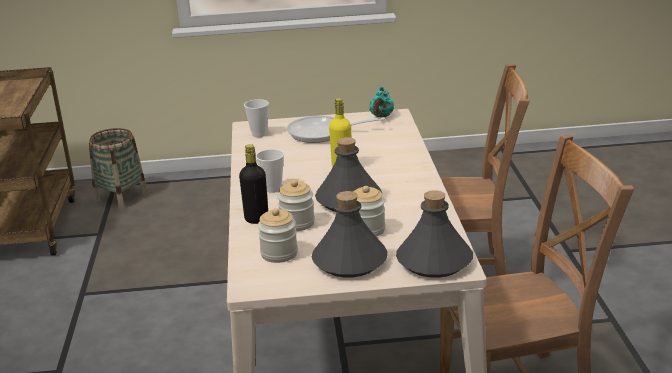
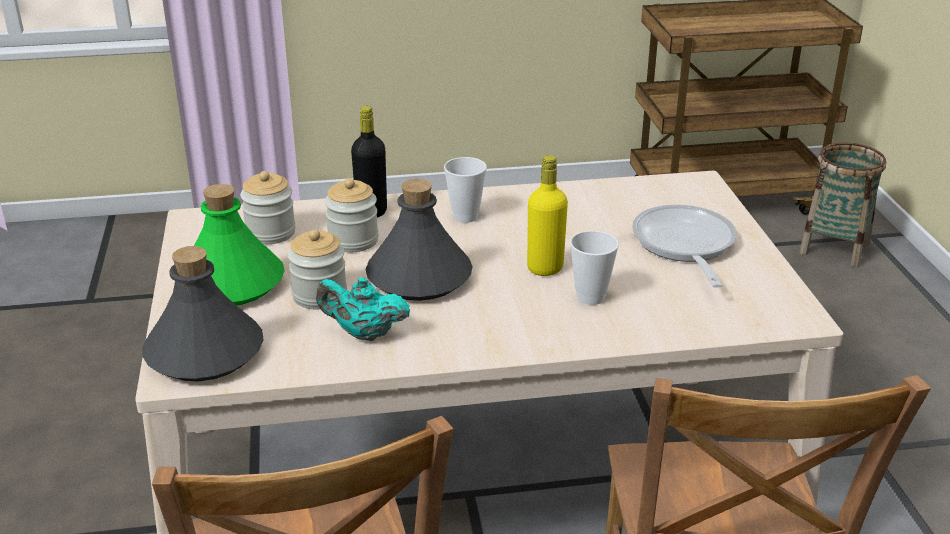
camera: 85 degrees right, 5 degrees up
(259, 134) = (668, 193): cup -> cup (590, 297)
(349, 261) = (231, 283): grey bottle -> green bottle
(381, 116) = (784, 302): turquoise teapot -> turquoise teapot (364, 334)

